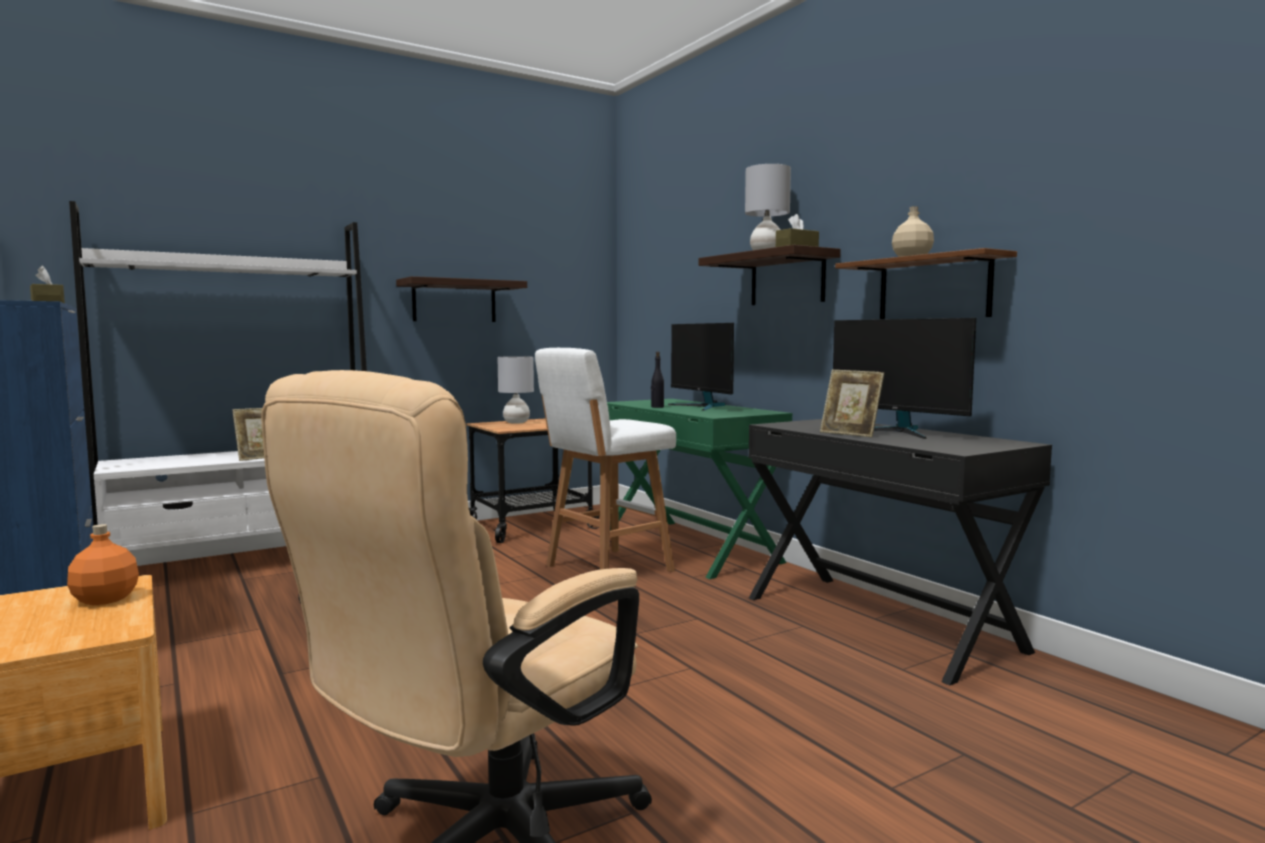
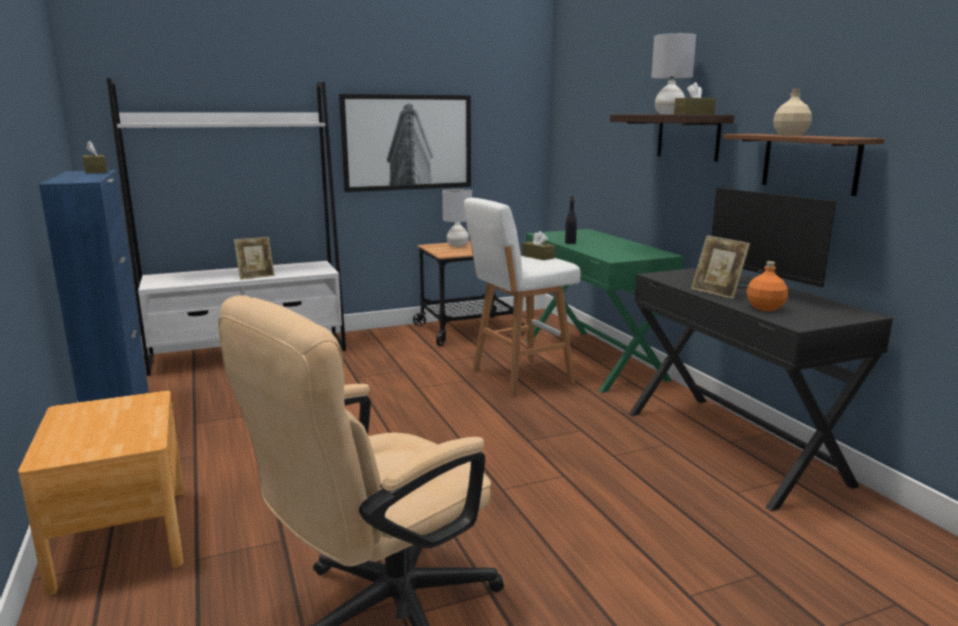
camera: 10 degrees right, 10 degrees up
(106, 599) = (139, 412): orange bottle -> orange bottle (765, 308)
(454, 301) = (407, 142): shelf -> picture
(623, 420) = (538, 257): none -> brown tissue box
(702, 406) = (609, 243): monitor -> none

